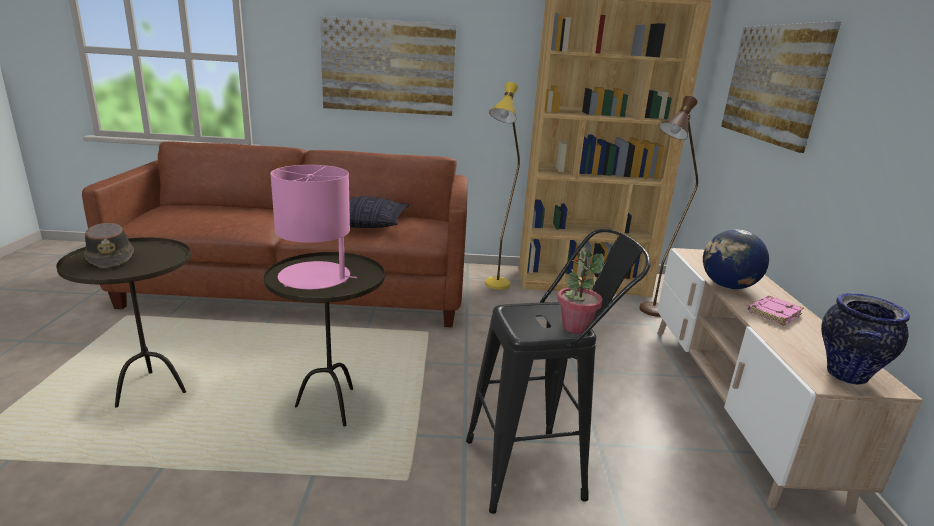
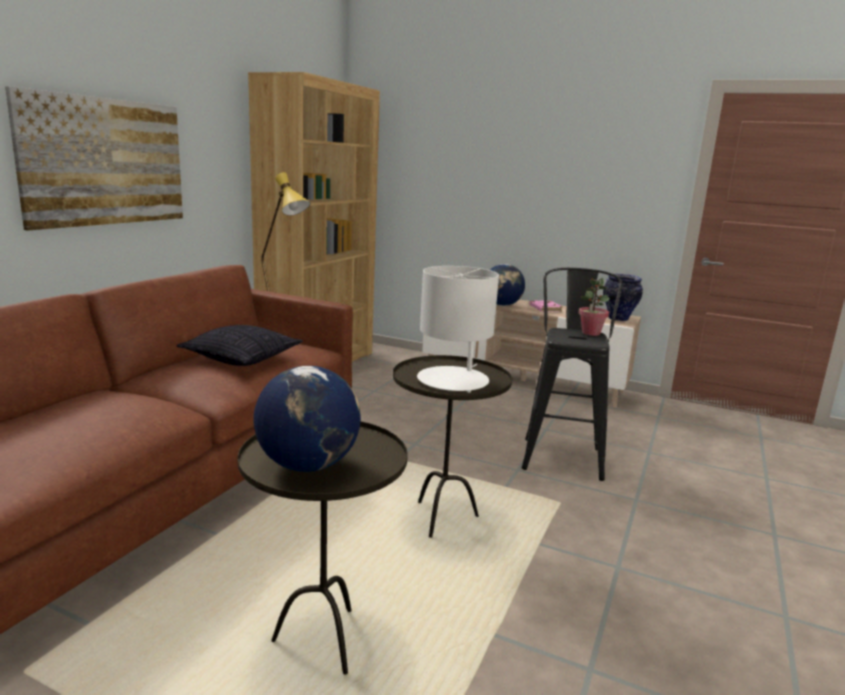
camera: 65 degrees left, 5 degrees down
(111, 258) = (308, 465): brown hat -> globe
(315, 277) = (453, 380): pink table lamp -> white table lamp
(648, 313) = (395, 362): brown floor lamp -> none
(772, 83) = (441, 162): picture -> none

